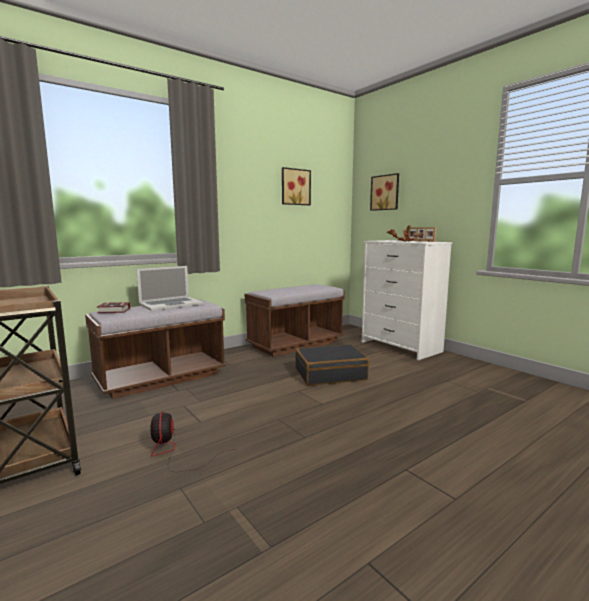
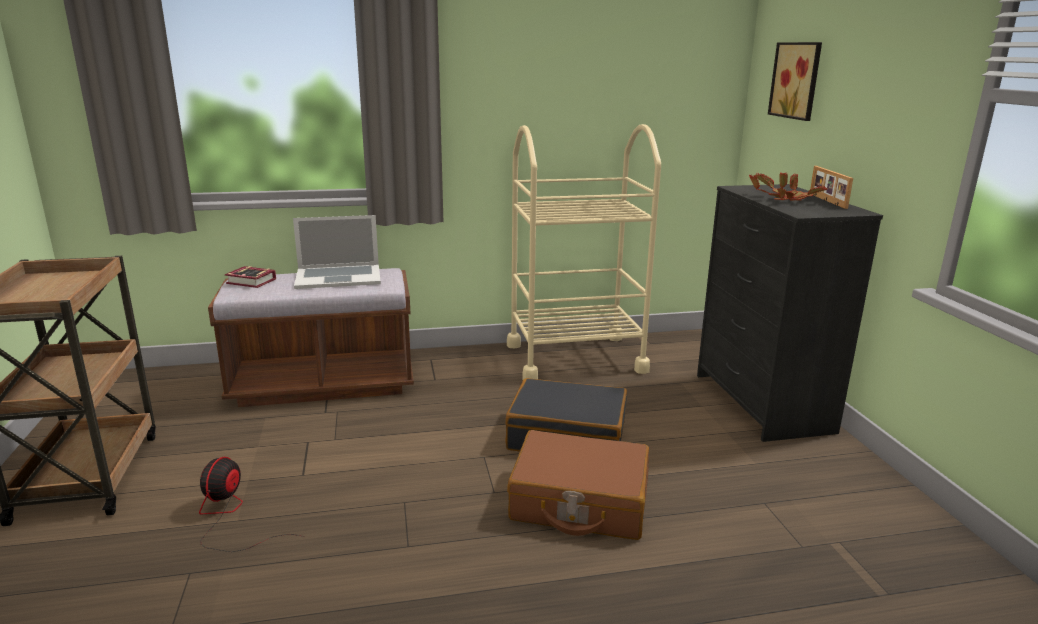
camera: 25 degrees right, 10 degrees up
(295, 187) = (609, 66): picture -> none
(295, 344) = (575, 358): brown bench -> beige cart
(369, 398) = (579, 502): none -> brown suitcase
(400, 347) = (761, 402): white dresser -> black dresser

